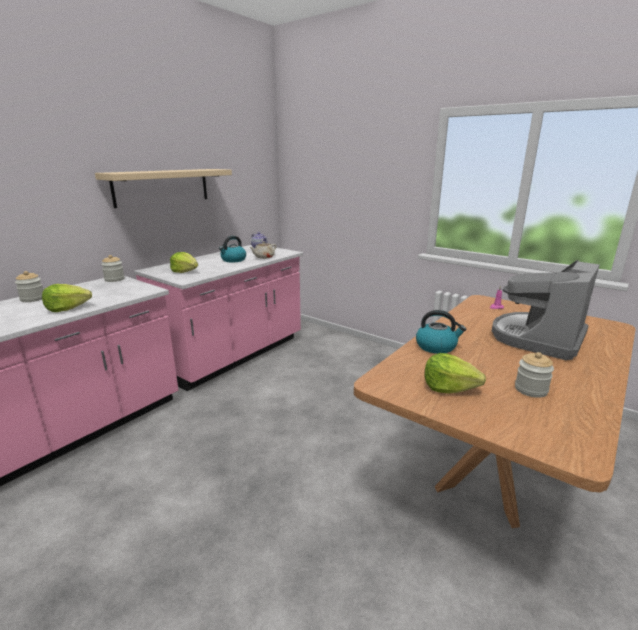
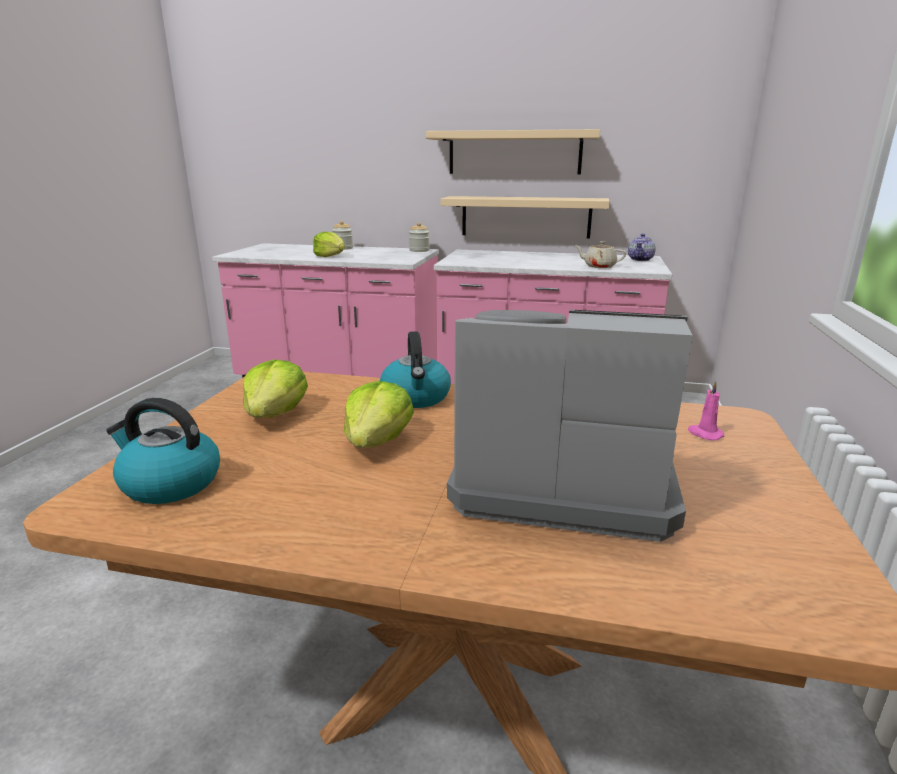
camera: 65 degrees right, 0 degrees up
(178, 234) = (525, 217): none -> beige shelf
(185, 271) = (479, 258): lettuce -> lettuce (377, 442)
(233, 260) = (558, 261): kettle -> kettle (169, 484)
(531, 390) = (293, 471): jar -> none

